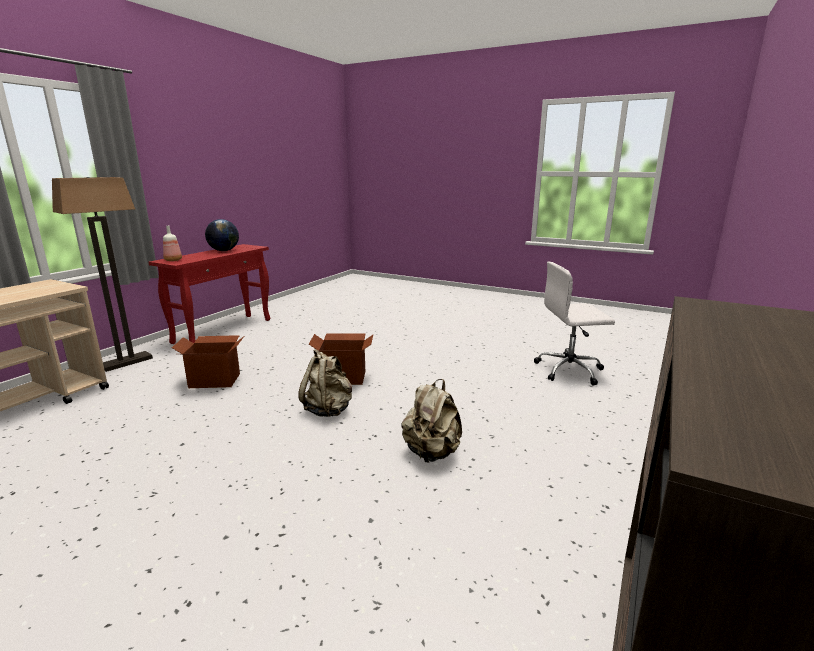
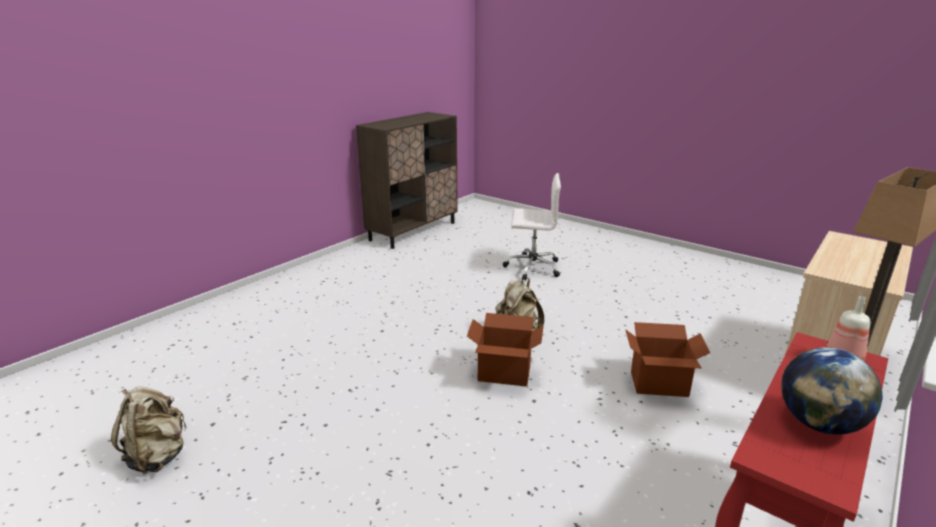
camera: 170 degrees left, 5 degrees up
(431, 453) = (442, 296): beige backpack -> beige backpack (158, 456)
(570, 370) = (238, 358): white office chair -> white office chair (532, 267)

